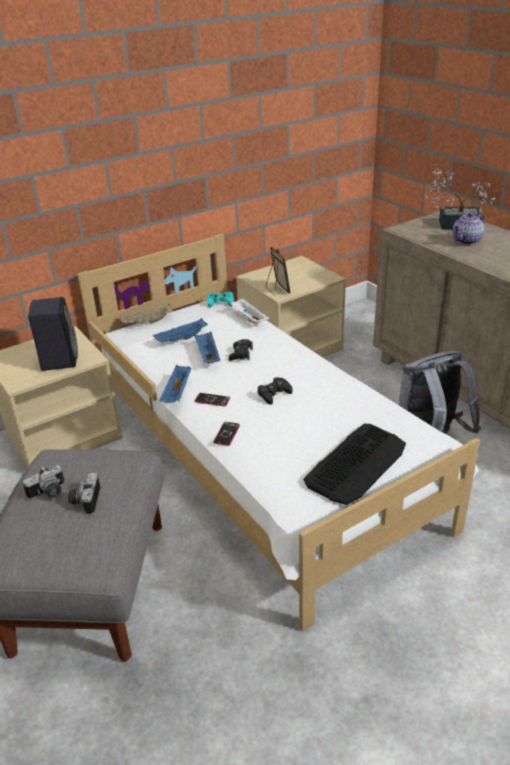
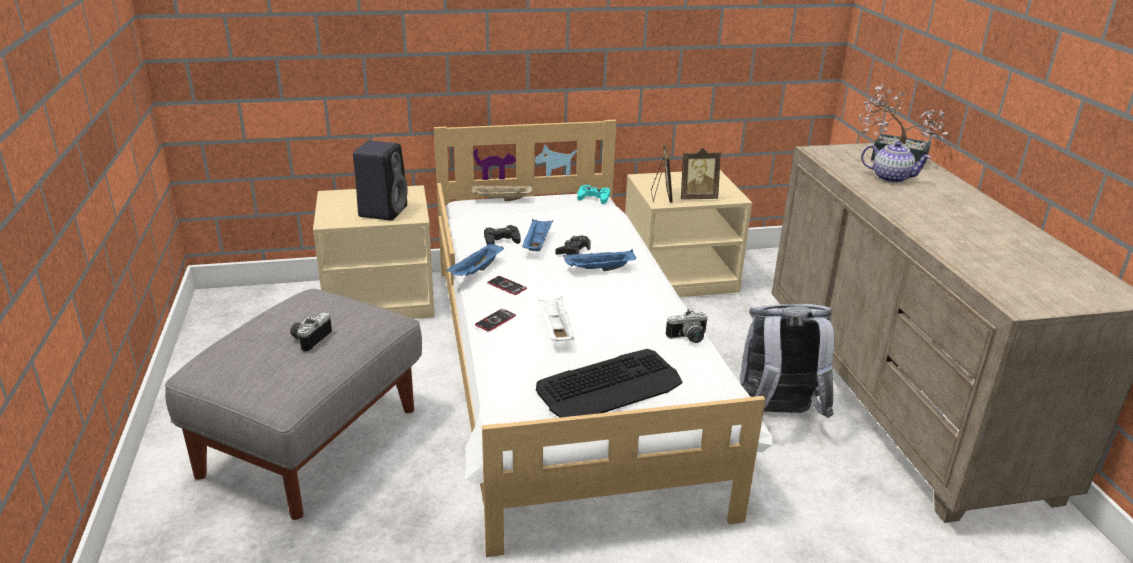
camera: 20 degrees right, 5 degrees down
(49, 493) = (283, 323): camera -> camera (688, 338)
(181, 339) = (522, 223): blue tray -> blue tray (598, 270)
(248, 318) = (611, 219): white tray -> white tray (555, 330)
(274, 394) = (576, 297): black game controller -> black game controller (501, 240)
(303, 284) = (697, 197): none -> picture frame
(467, 241) = (890, 178): teapot -> teapot turned 135 degrees counterclockwise

